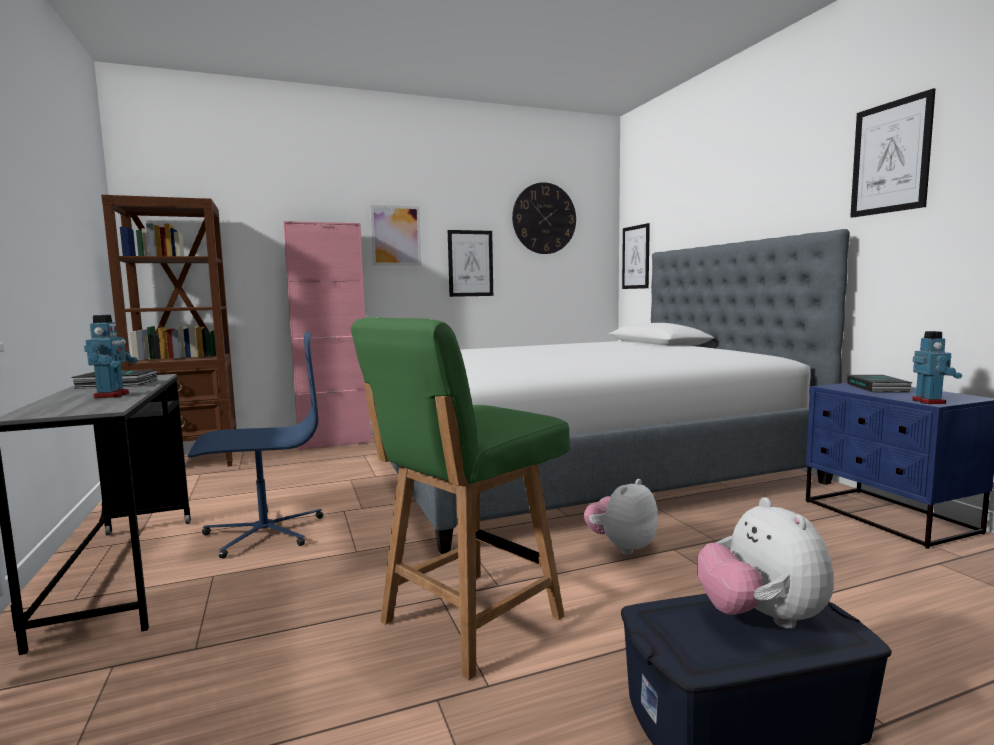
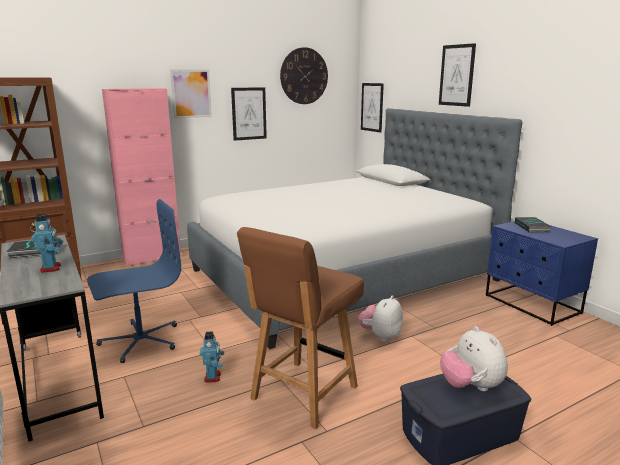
camera: 10 degrees left, 10 degrees up
(468, 621) = (303, 394): green chair -> brown chair
(890, 157) = (550, 75): picture -> picture (456, 75)
(929, 402) = (559, 242): toy robot -> toy robot (213, 377)

